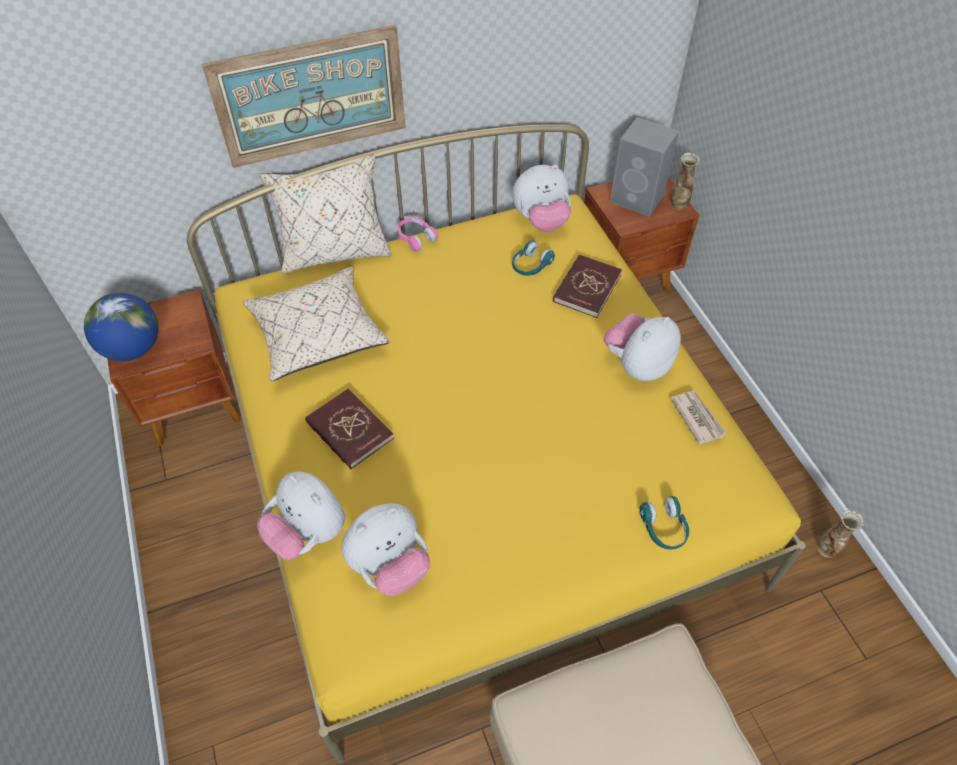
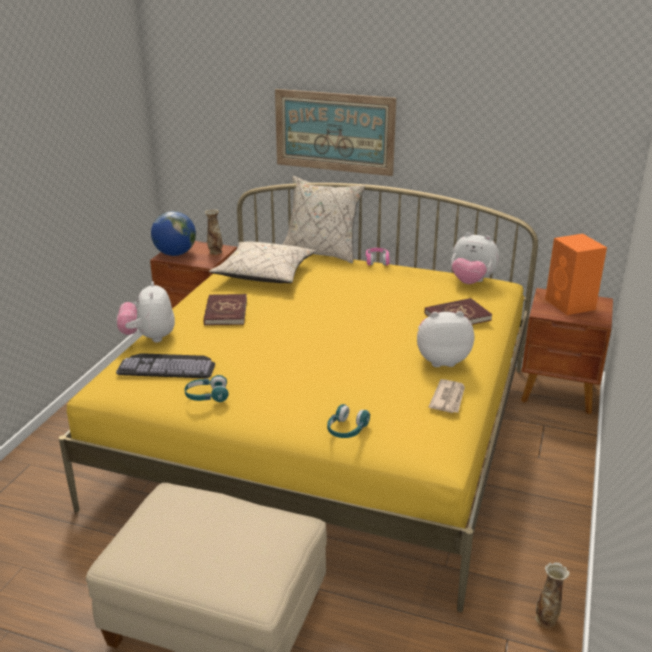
camera: 40 degrees right, 25 degrees down
(390, 565) = (168, 366): plush toy -> keyboard
(530, 265) = (433, 295): turquoise headphones -> turquoise headphones (207, 396)
(638, 198) = (570, 304): grey speaker -> orange speaker
(678, 204) = (600, 318): vase -> vase (215, 252)

